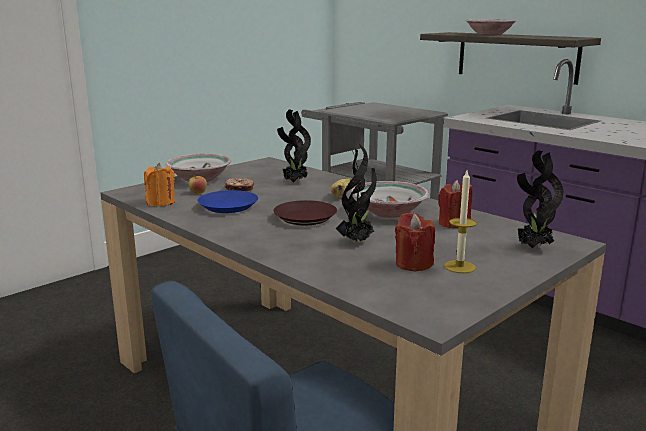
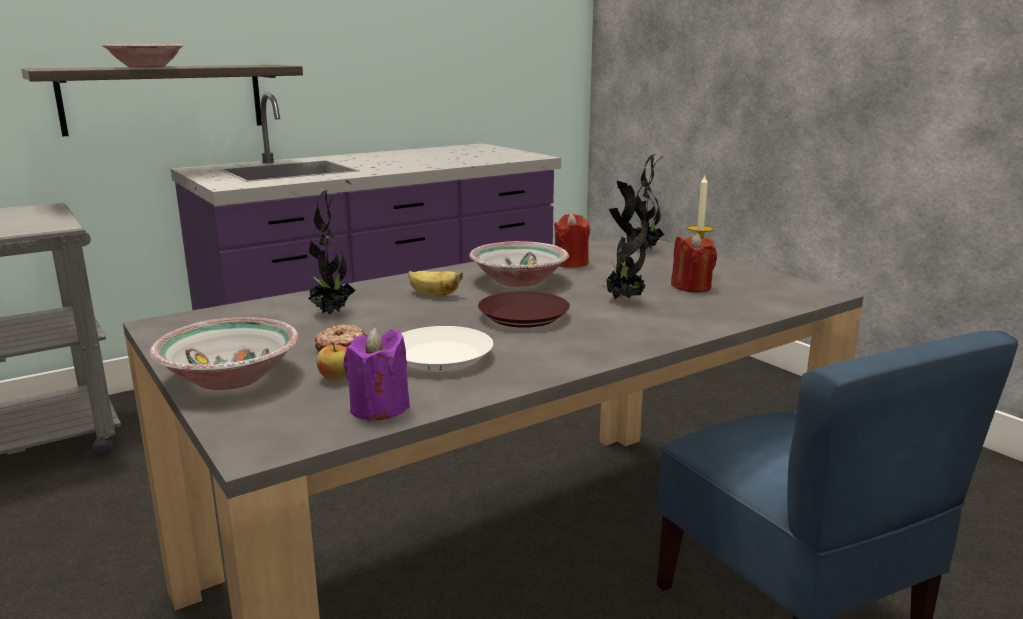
camera: 80 degrees left, 0 degrees up
(161, 202) = (379, 408): orange candle -> purple candle
(228, 206) = (441, 357): blue plate -> white plate

